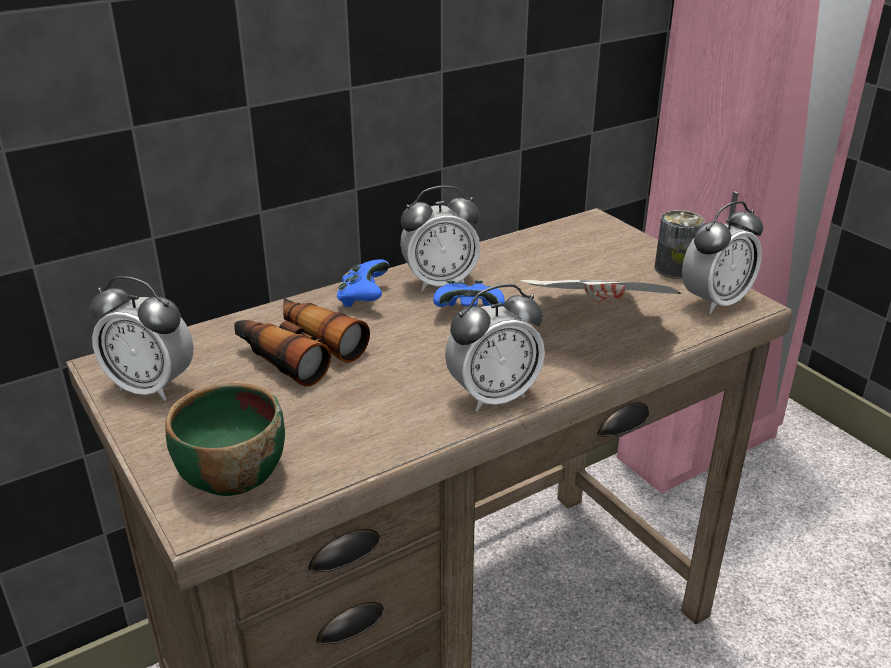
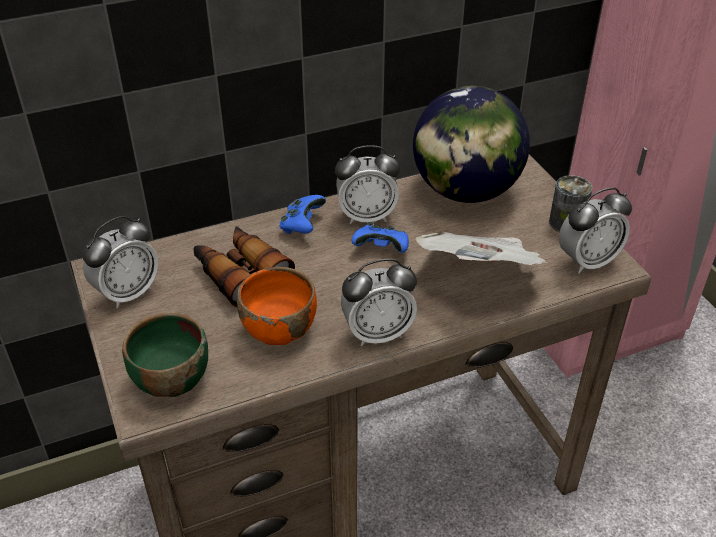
camera: 10 degrees right, 10 degrees up
(151, 387) = (127, 293): alarm clock -> alarm clock turned 75 degrees counterclockwise
(365, 405) = (279, 329): none -> orange bowl
(548, 250) = (465, 191): none -> globe

